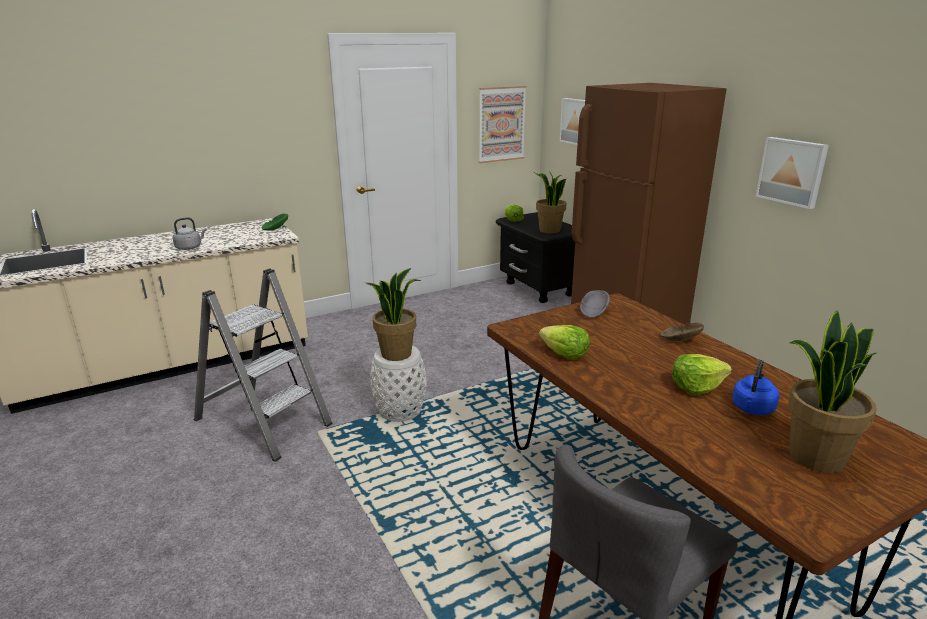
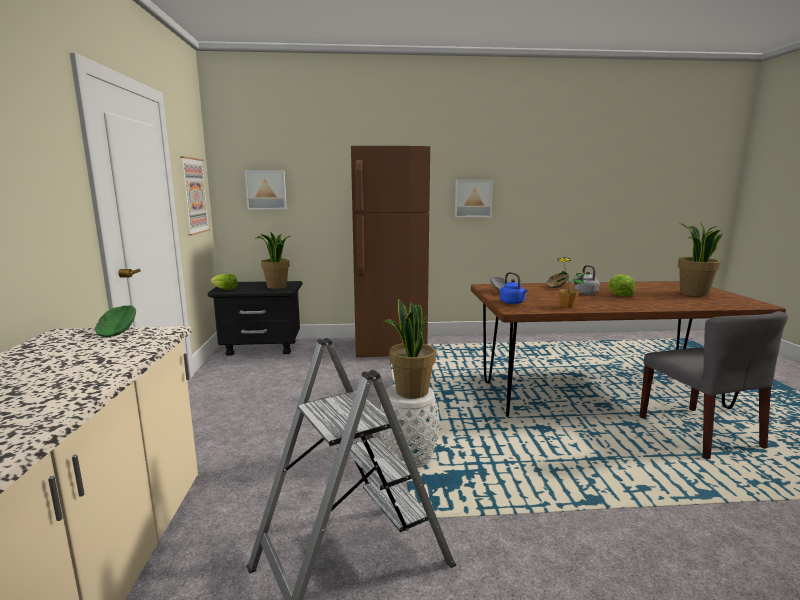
camera: 65 degrees left, 10 degrees down
(190, 247) = (72, 387): grey kettle -> grey kettle (585, 293)
(564, 354) = (567, 306): lettuce -> potted plant
(752, 409) = (646, 292): blue kettle -> blue kettle (513, 303)

